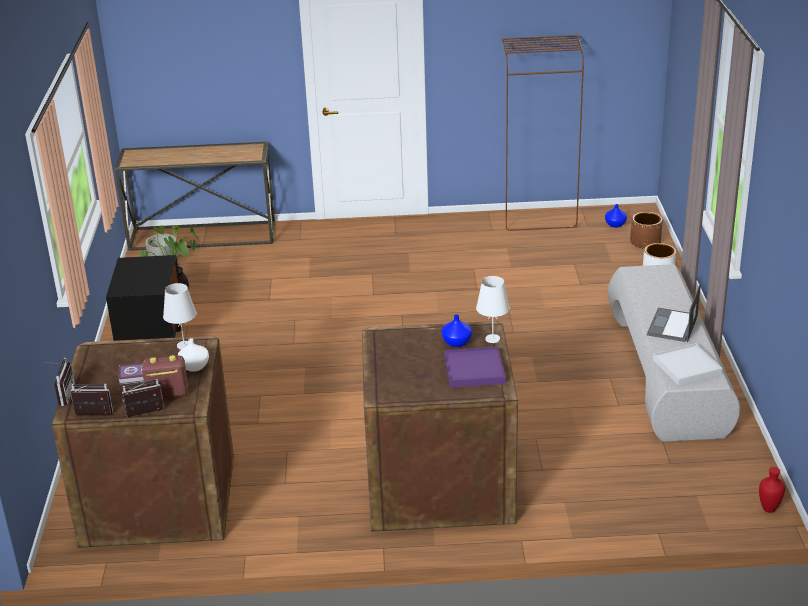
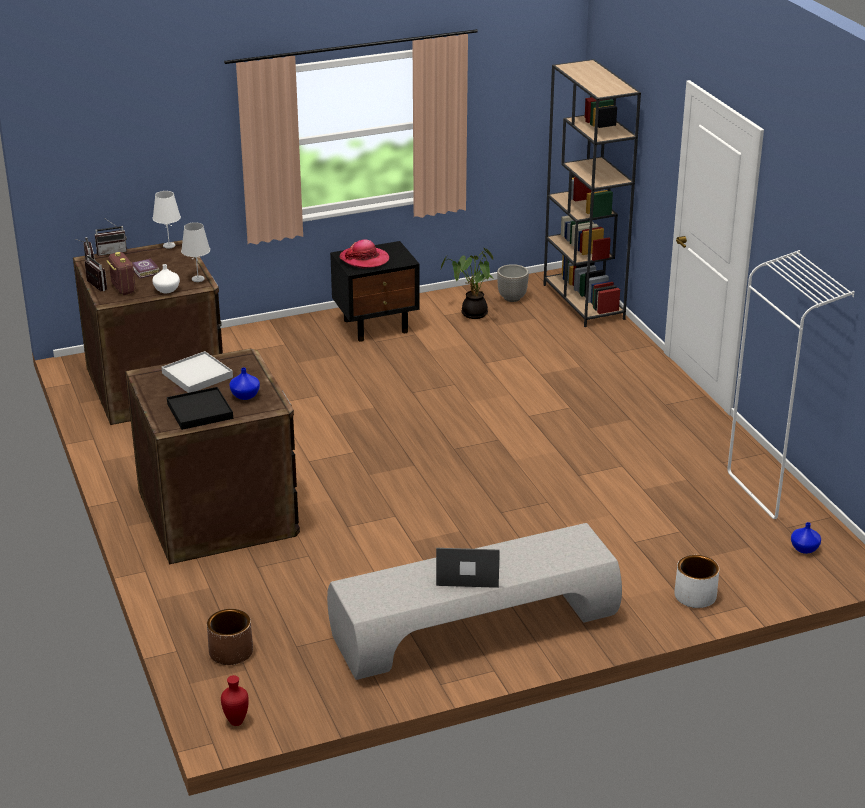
camera: 70 degrees right, 0 degrees up
(140, 280) = (364, 259): none -> hat
(203, 235) = (584, 302): console table -> bookcase
(474, 370) = (200, 411): purple tray -> black tray
(492, 339) = (258, 412): white table lamp -> white table lamp (169, 245)
(539, 220) = (773, 491): brown clothes rack -> white clothes rack
(645, 242) = (774, 577): brown planter -> brown planter (231, 652)
(687, 367) = (383, 590): white tray -> white tray (197, 375)

